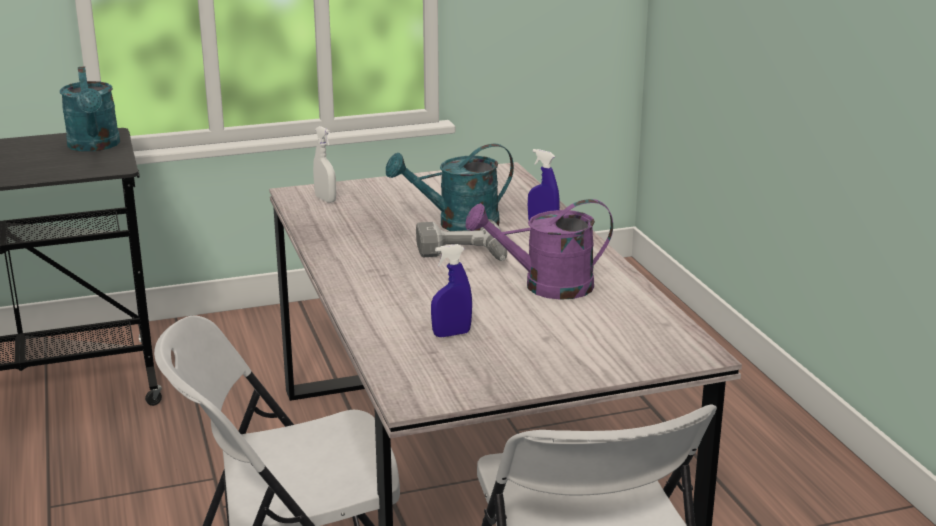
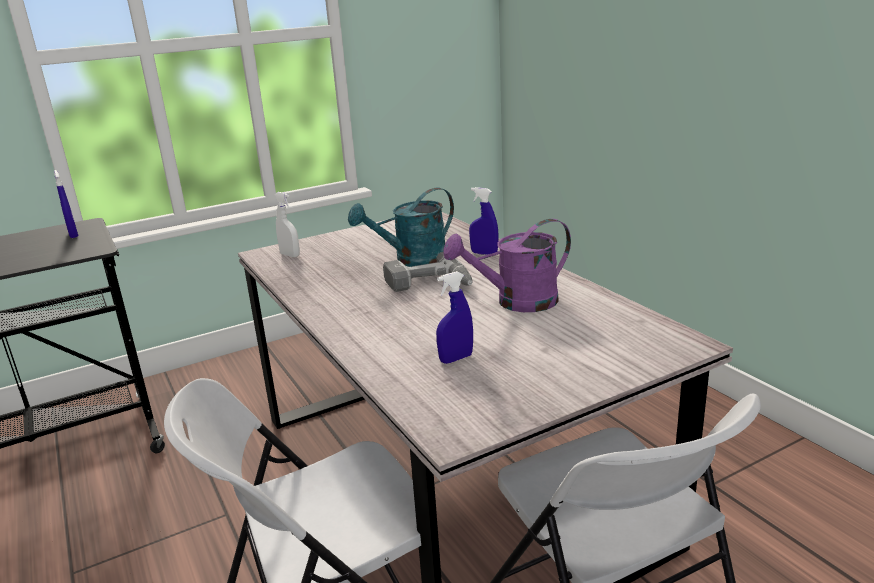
camera: 10 degrees left, 0 degrees up
(95, 146) = (73, 235): turquoise watering can -> blue spray bottle

